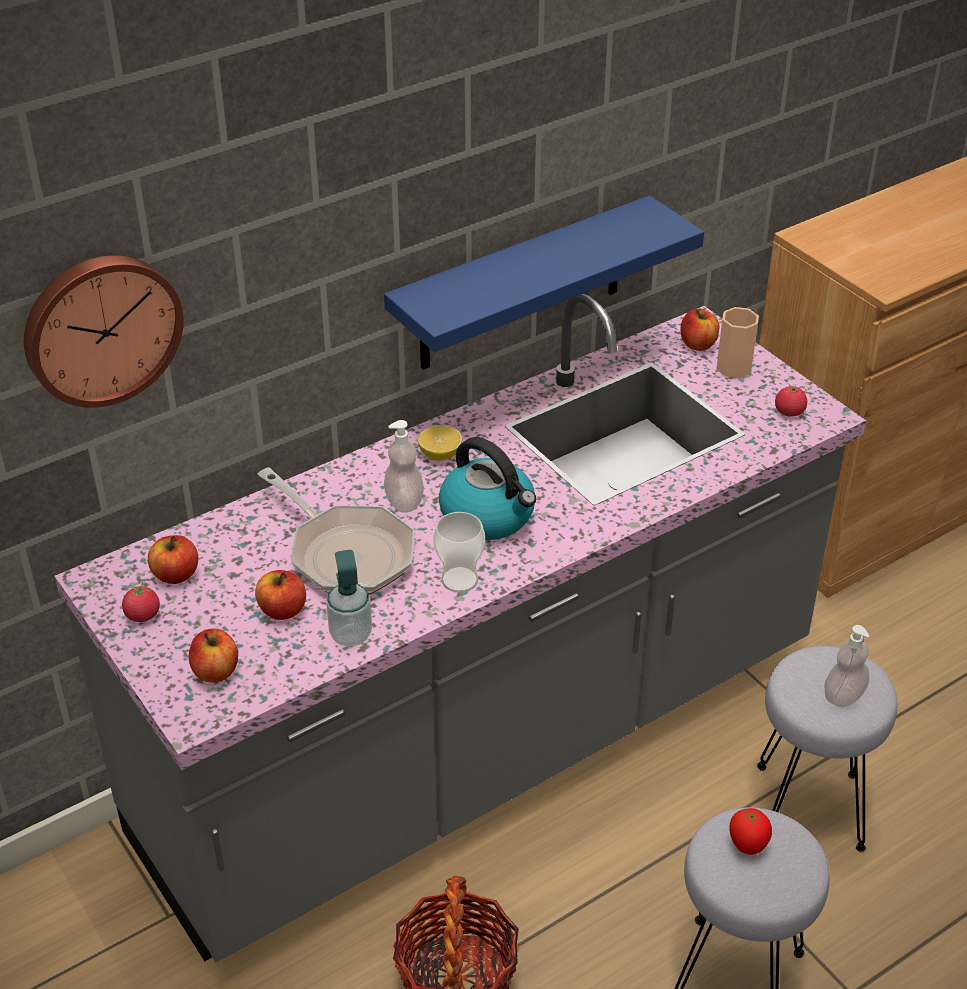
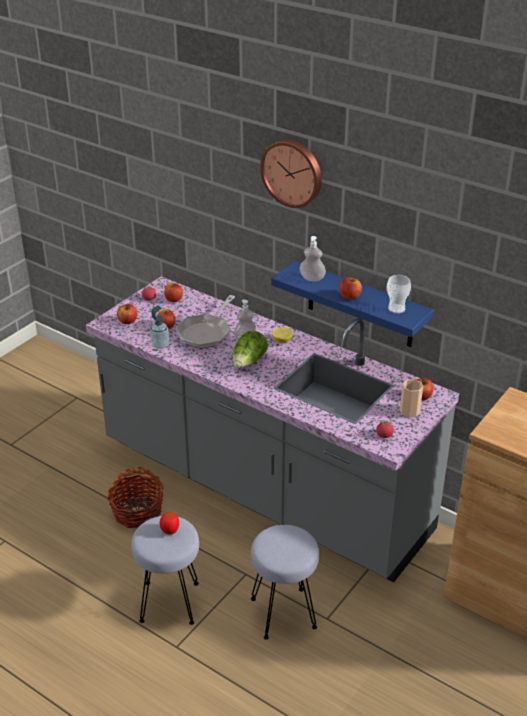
camera: 70 degrees right, 5 degrees down
(101, 328) = (190, 195): wall clock -> wall clock (293, 172)
(459, 580) = (204, 363): cup -> cup (396, 309)
(489, 516) = (249, 362): kettle -> lettuce
(562, 264) = (350, 296): none -> apple
(843, 696) = (280, 550): soap dispenser -> soap dispenser (312, 278)

